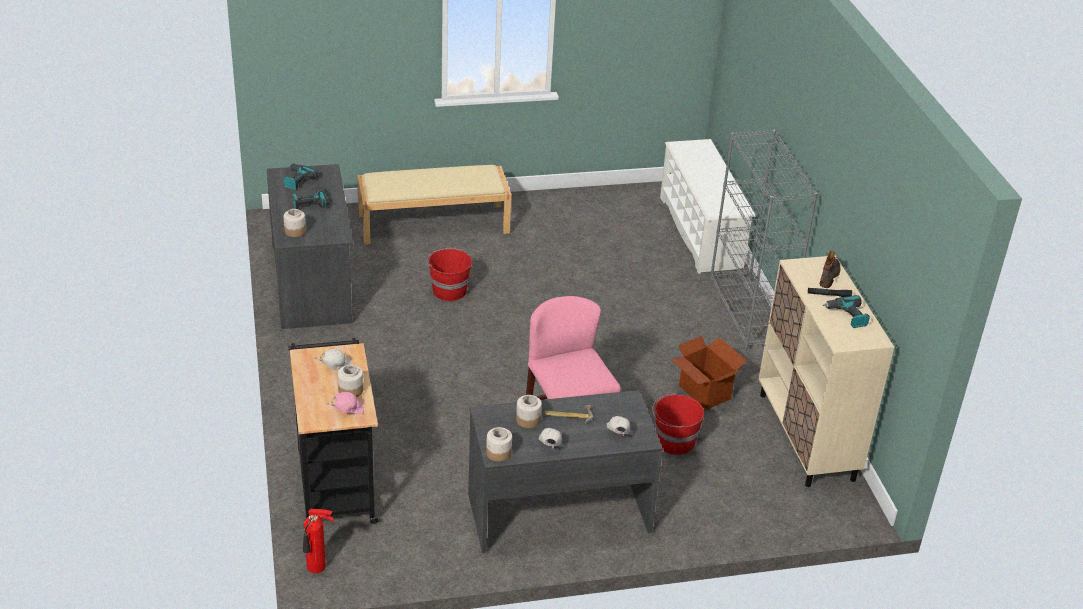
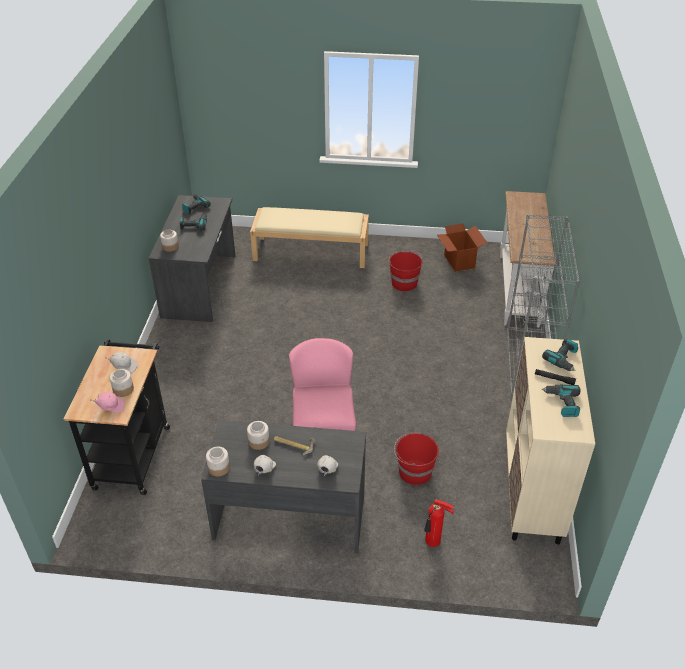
camera: 20 degrees right, 5 degrees up
(317, 568) = (82, 524): fire extinguisher -> fire extinguisher (433, 542)
(449, 290) = (296, 307): red bucket -> red bucket (404, 283)
(701, 232) = (517, 290): white shoe rack -> white console table
(704, 393) = (459, 432): cardboard box -> cardboard box (459, 261)
(829, 275) = (564, 359): boot -> power drill

